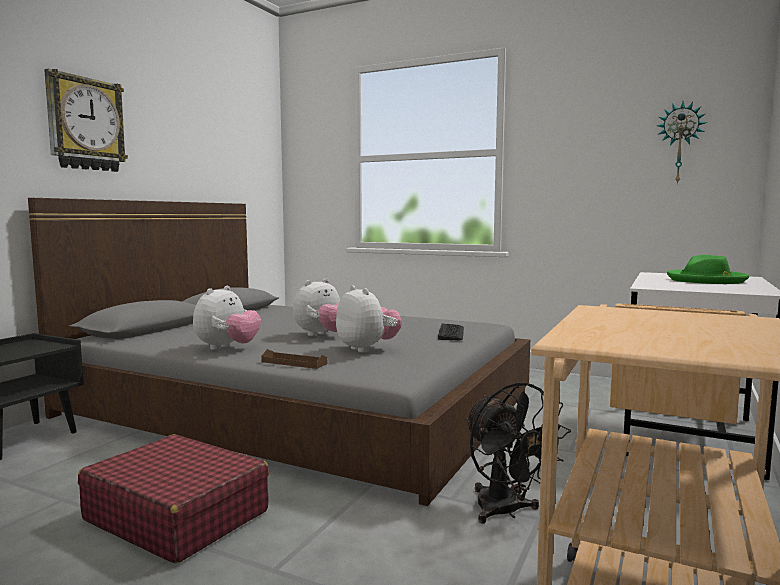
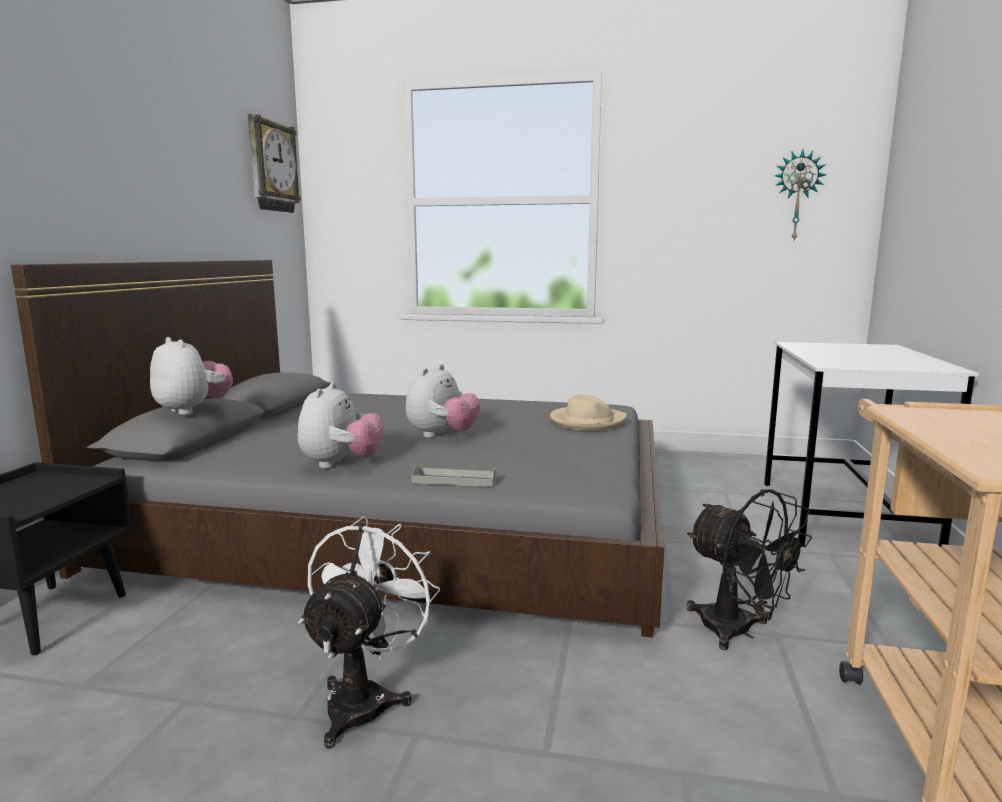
camera: 15 degrees left, 5 degrees up
(85, 124) = (75, 152): wall clock -> wall clock (271, 167)
(176, 515) = (365, 699): red suitcase -> white fan
(294, 363) = (454, 480): brown tray -> grey tray
(367, 349) = (523, 452): plush toy -> plush toy (193, 410)
(451, 333) = (587, 422): keyboard -> beige hat
(706, 280) = (862, 352): green hat -> none

